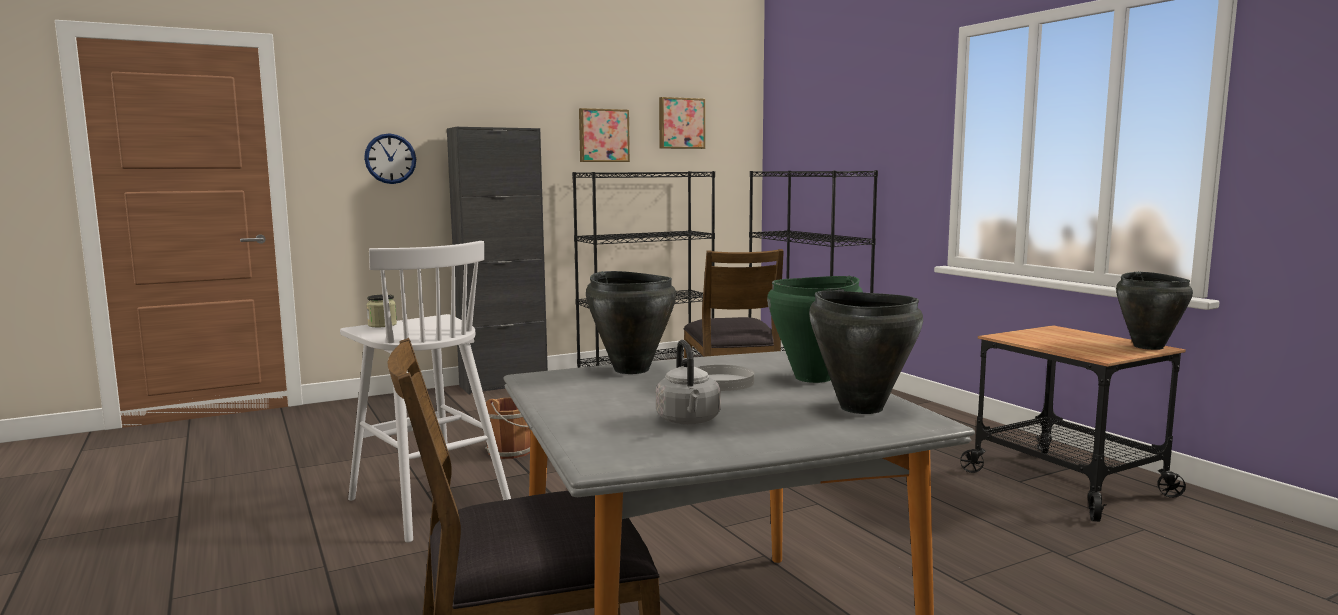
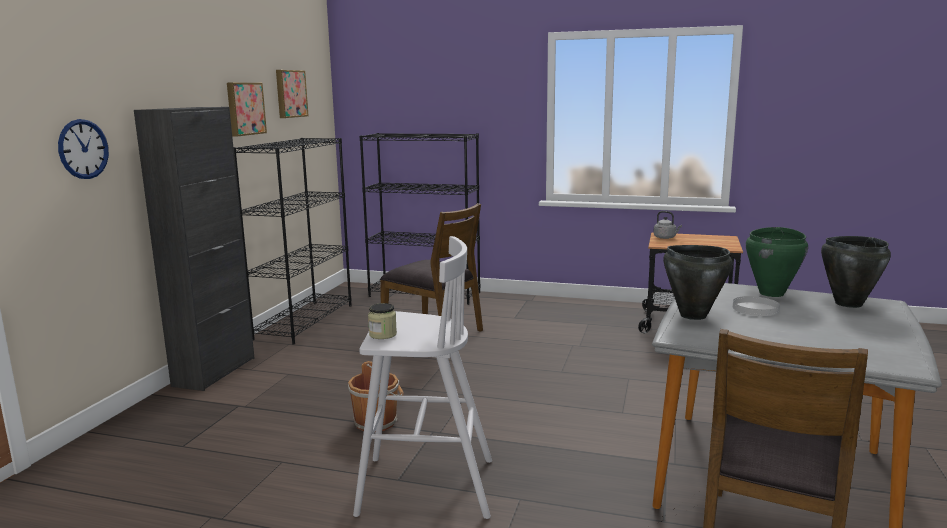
camera: 45 degrees left, 5 degrees up
(688, 421) = (840, 335): grey kettle -> grey kettle (665, 237)
(1148, 347) = (724, 237): black cooking pot -> none

